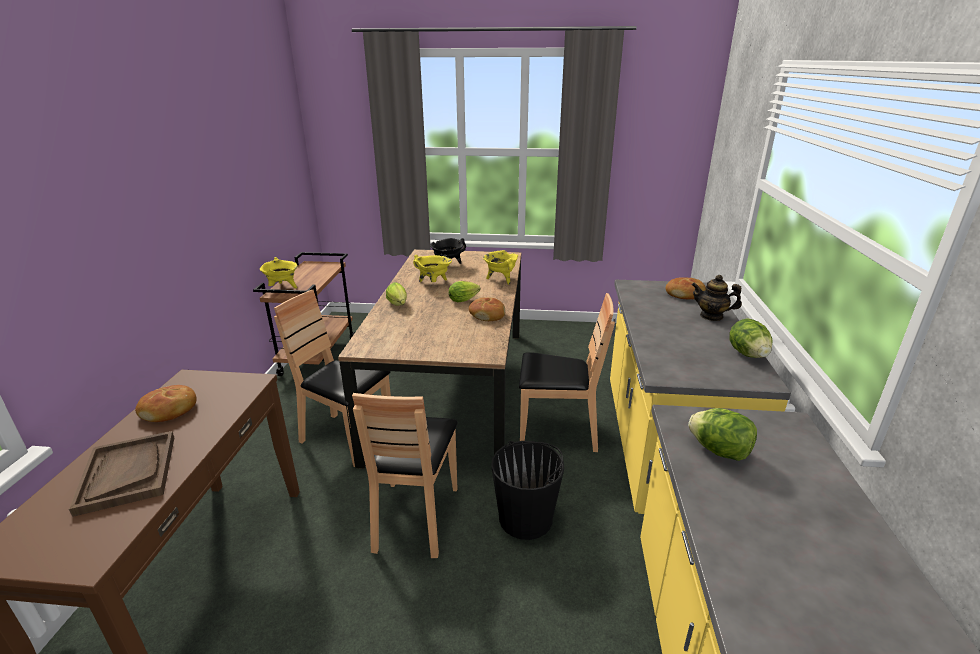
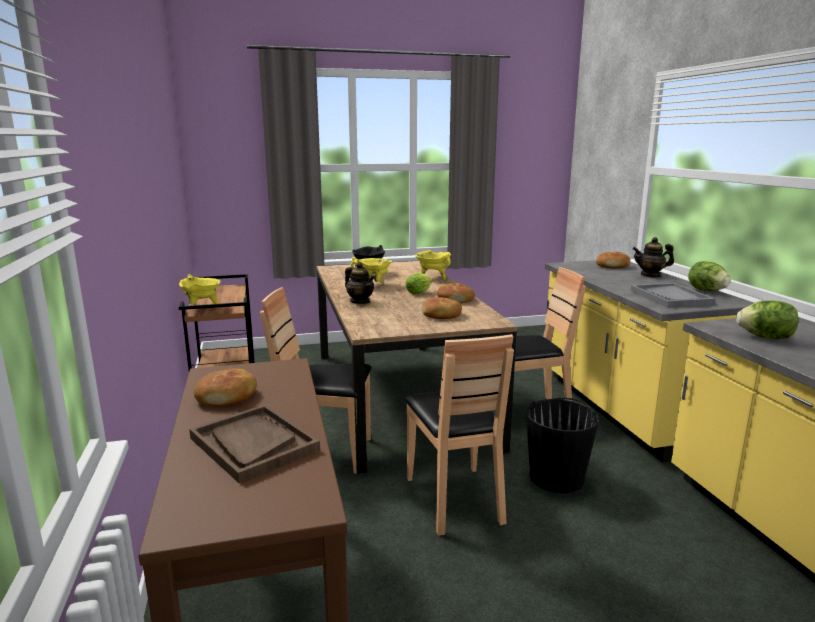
camera: 20 degrees left, 10 degrees down
(398, 305) = (360, 302): lettuce -> teapot
(450, 336) = (441, 315): none -> bread
(688, 359) = (670, 297): none -> grey tray

